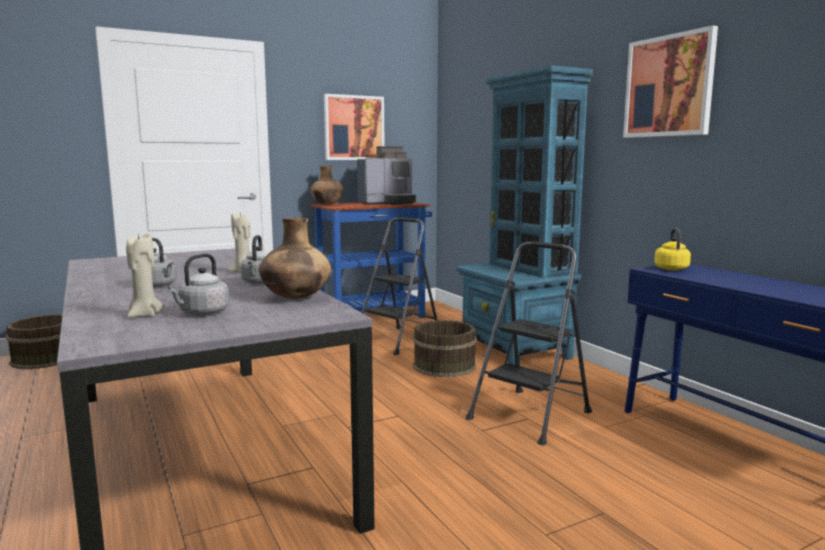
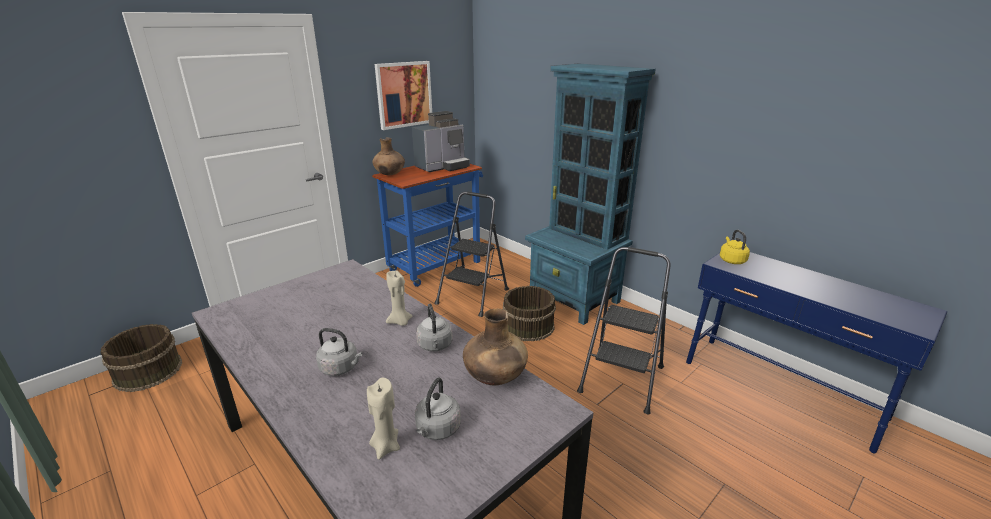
camera: 15 degrees left, 15 degrees up
(669, 86) = (731, 99): picture -> none

